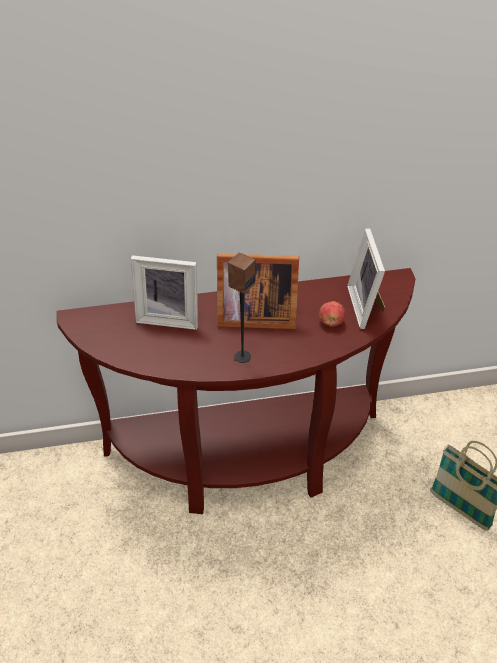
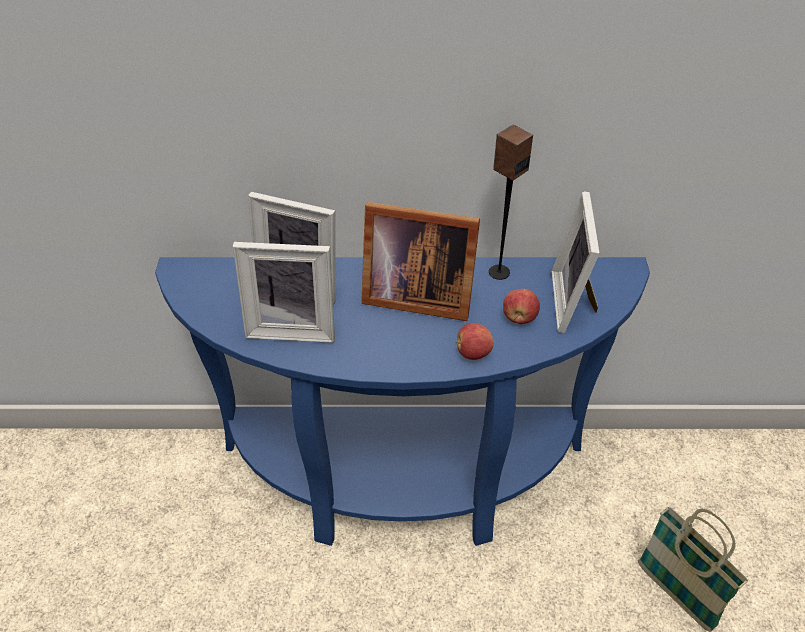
camera: 10 degrees right, 0 degrees up
(171, 349) = (292, 326): none -> picture frame
(242, 356) = (385, 349): speaker -> speaker (498, 272)
(246, 460) = (402, 483): brown console table -> blue console table
(304, 351) = (473, 352): none -> apple

